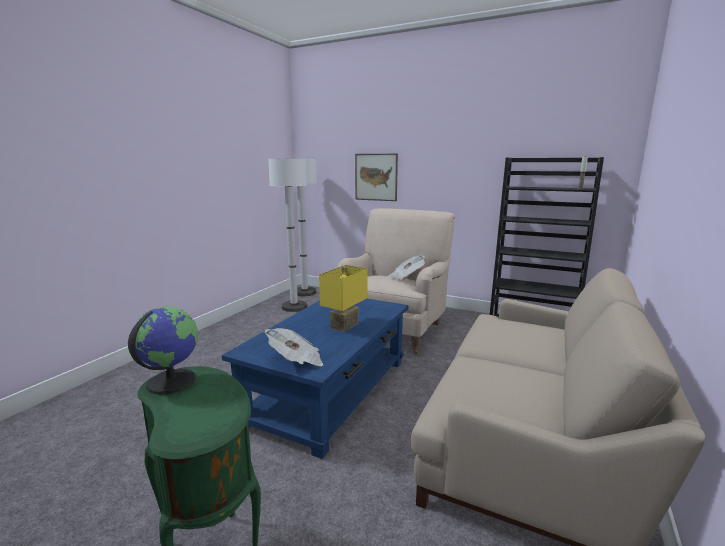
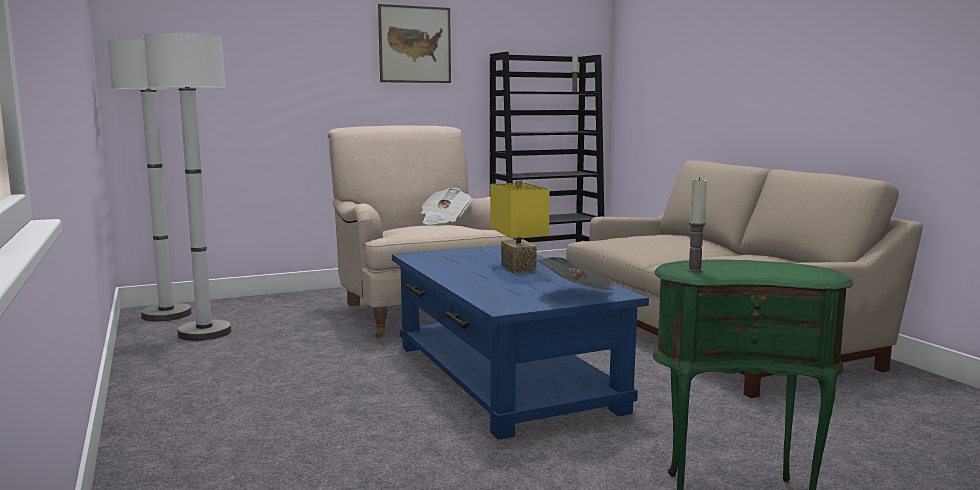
camera: 50 degrees left, 5 degrees down
(171, 381) = (694, 270): globe -> candle
(376, 177) = (288, 80): picture -> picture (415, 44)

